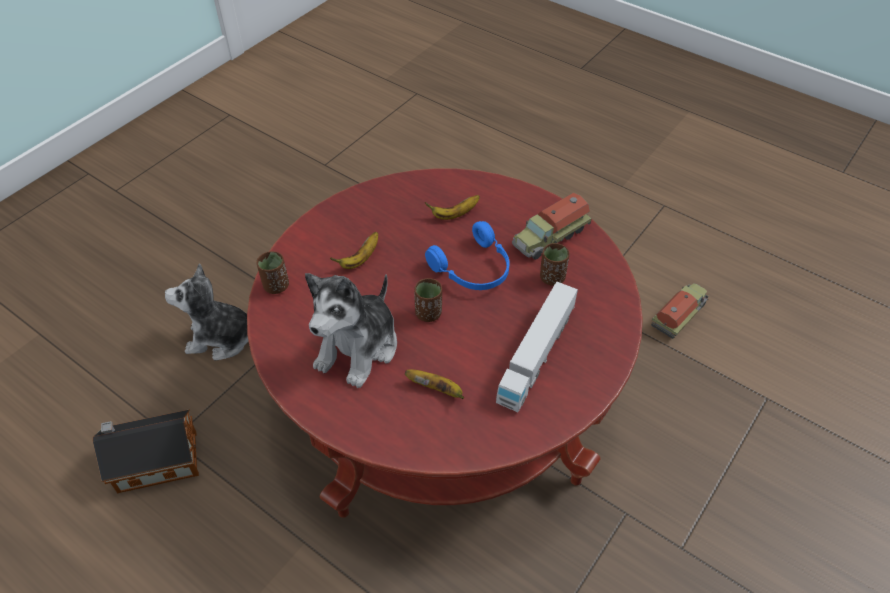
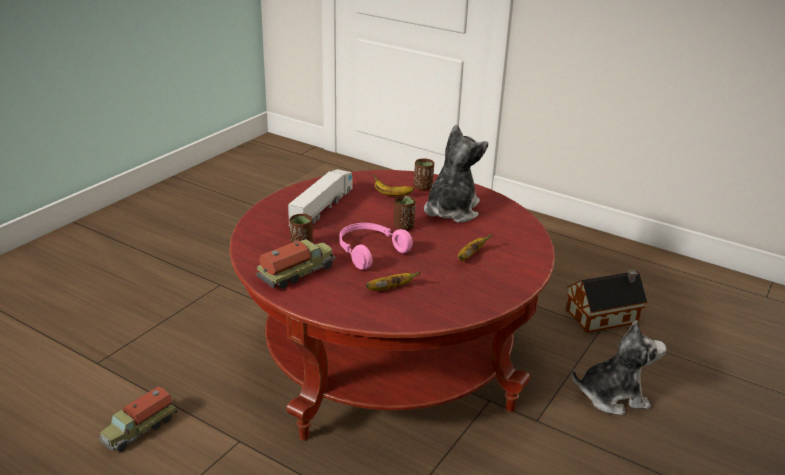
camera: 175 degrees right, 20 degrees down
(276, 286) = (532, 240): brown cup -> brown cup (423, 187)
(474, 269) = (369, 251): blue headphones -> pink headphones

